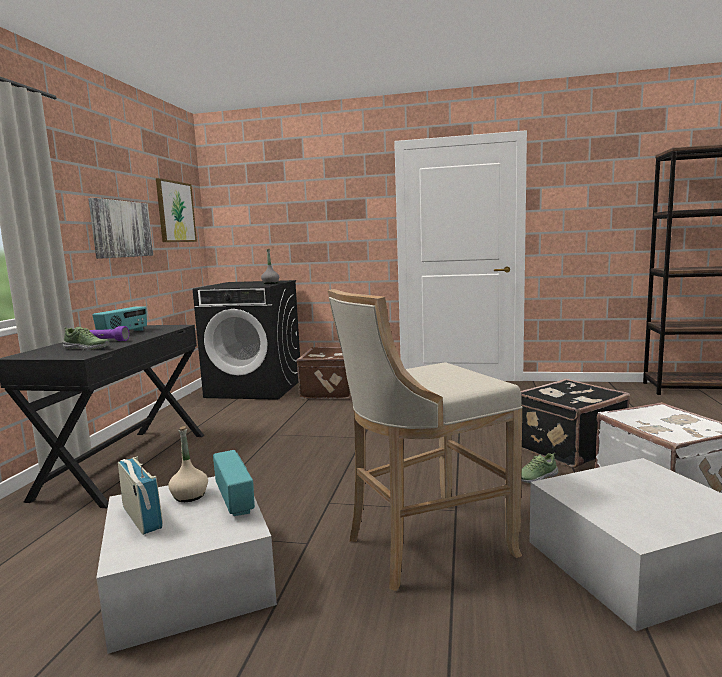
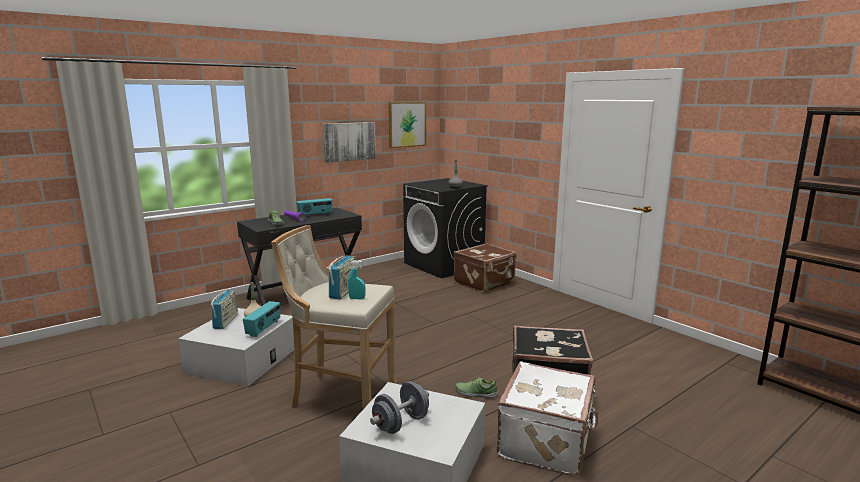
camera: 40 degrees right, 5 degrees up
(421, 377) = (344, 291): none -> radio
(459, 378) = (357, 298): none -> turquoise spray bottle
(647, 509) = (401, 423): none -> grey dumbbell

